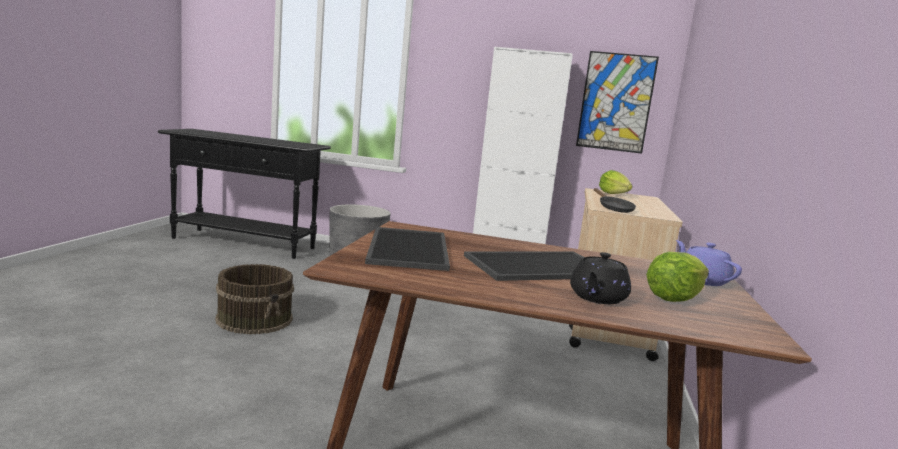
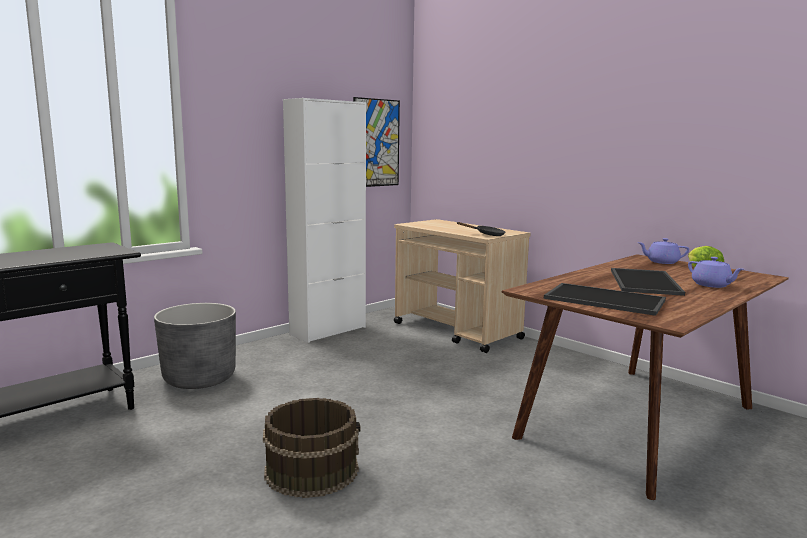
camera: 55 degrees left, 0 degrees up
(597, 298) = (712, 285): black teapot -> purple teapot
(613, 194) = (426, 224): lettuce -> none

